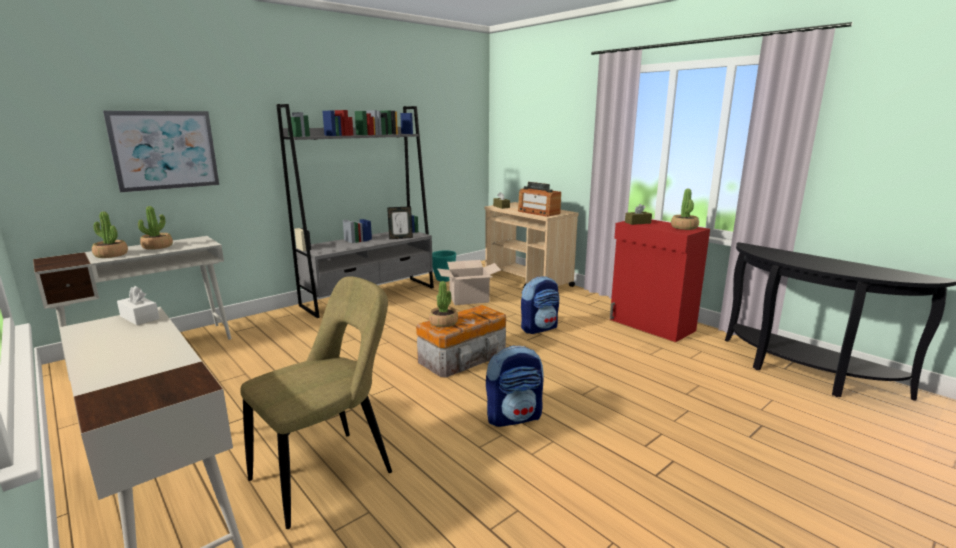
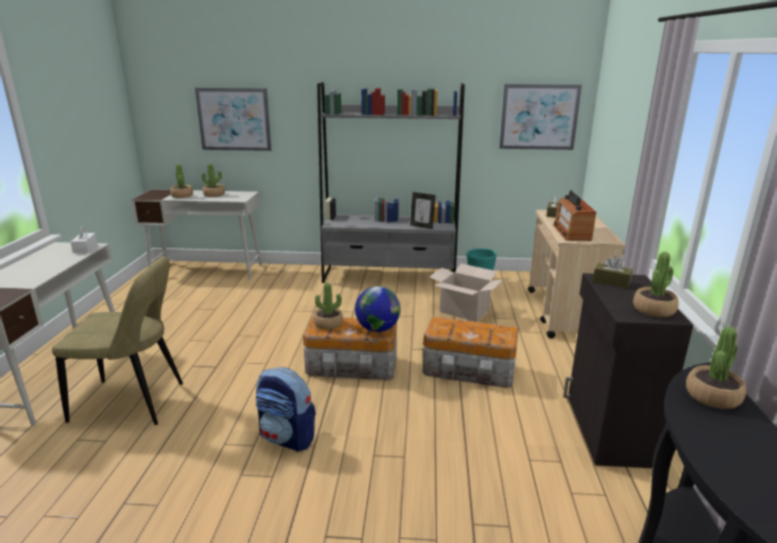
camera: 45 degrees right, 5 degrees up
(457, 135) = (539, 117): none -> picture
(485, 313) = (377, 329): none -> globe
(539, 328) = (470, 370): backpack -> storage box
(651, 325) = (607, 430): red cabinet -> black cabinet
(769, 252) = (712, 396): none -> potted plant

